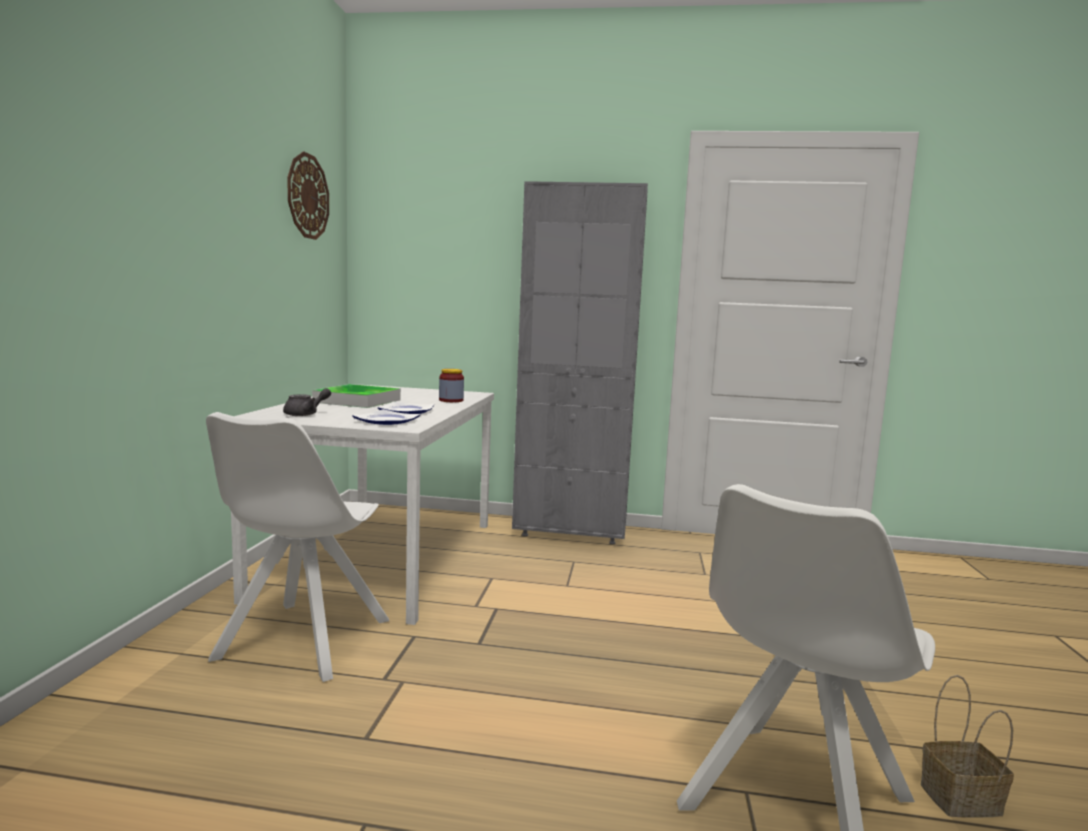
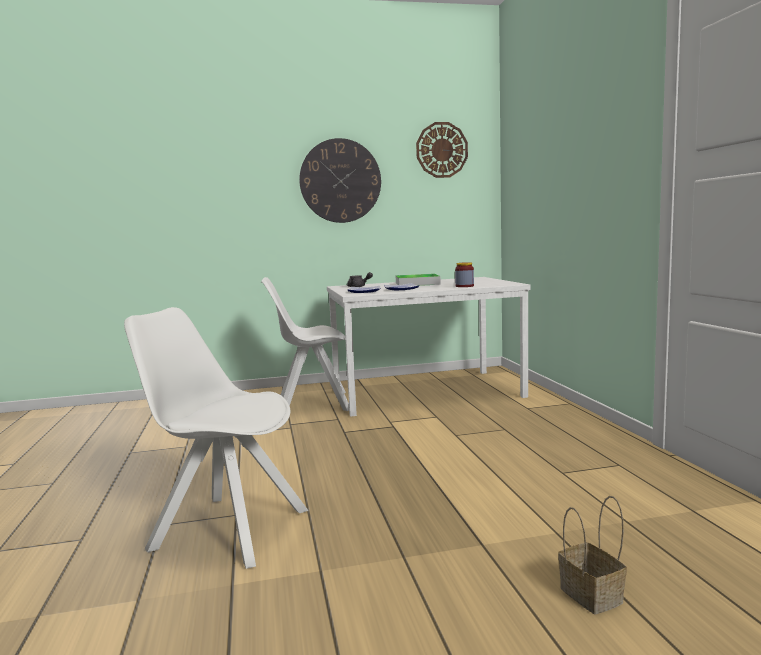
camera: 70 degrees right, 0 degrees up
(207, 217) = (340, 181): none -> wall clock
(571, 532) = (566, 418): grey cabinet -> none
(961, 798) = (260, 590): basket -> basket (593, 595)

